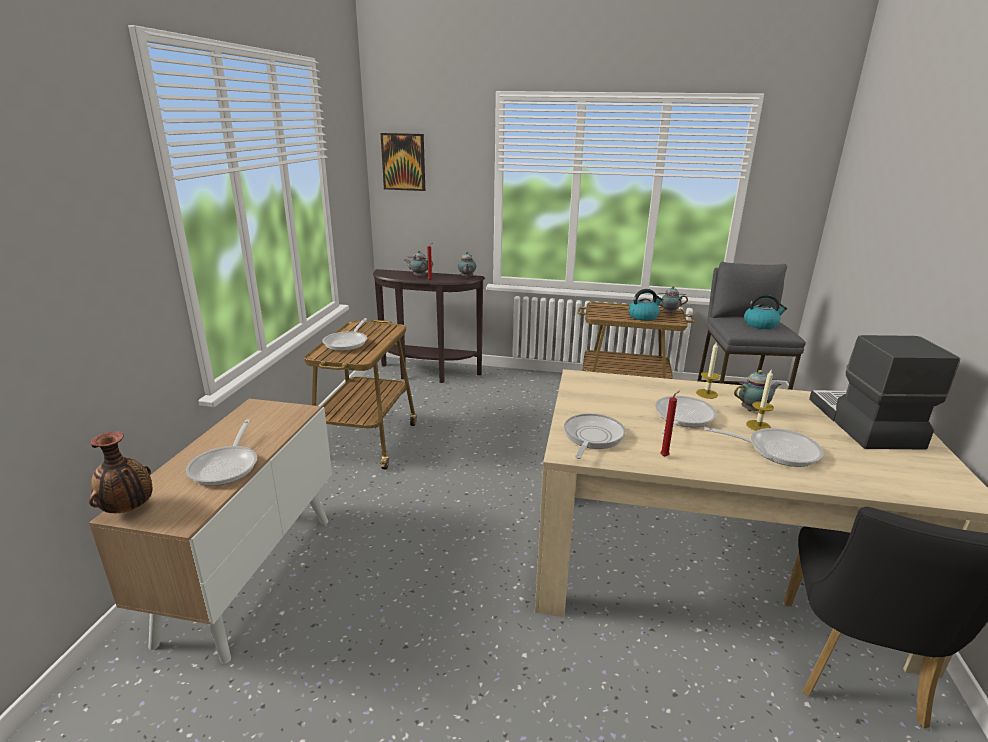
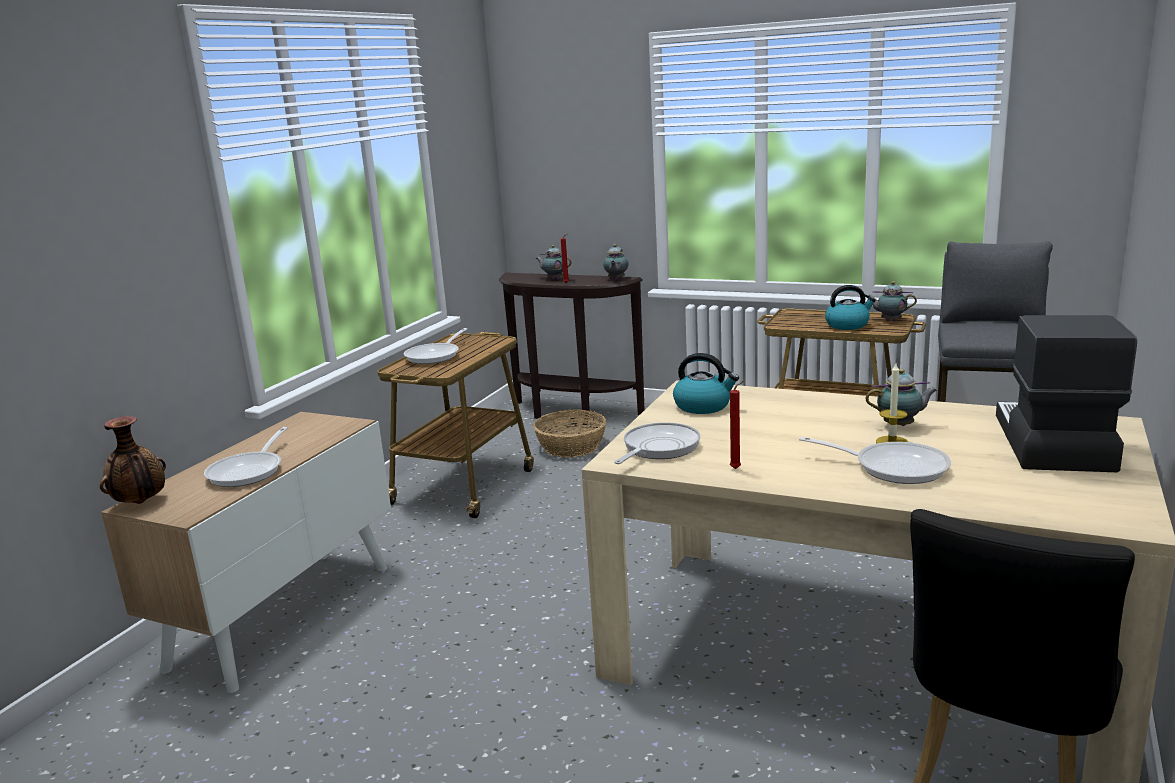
camera: 15 degrees right, 5 degrees down
(403, 162) = (539, 132): picture -> none
(438, 402) = (571, 446): none -> basket
(681, 418) = (792, 432): frying pan -> none
(706, 394) = (850, 407): candle -> none
(761, 324) = (1004, 329): kettle -> kettle (703, 406)

